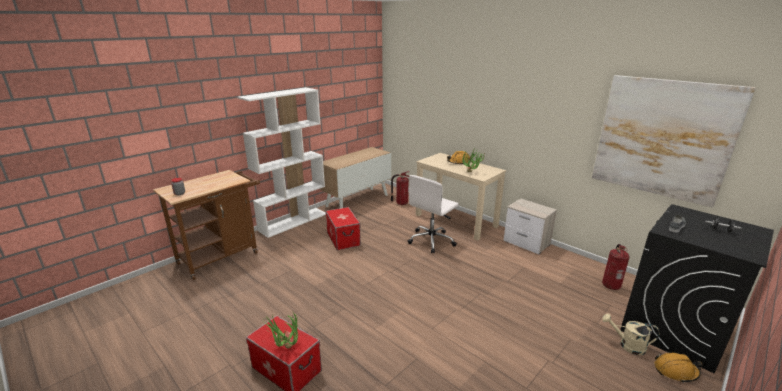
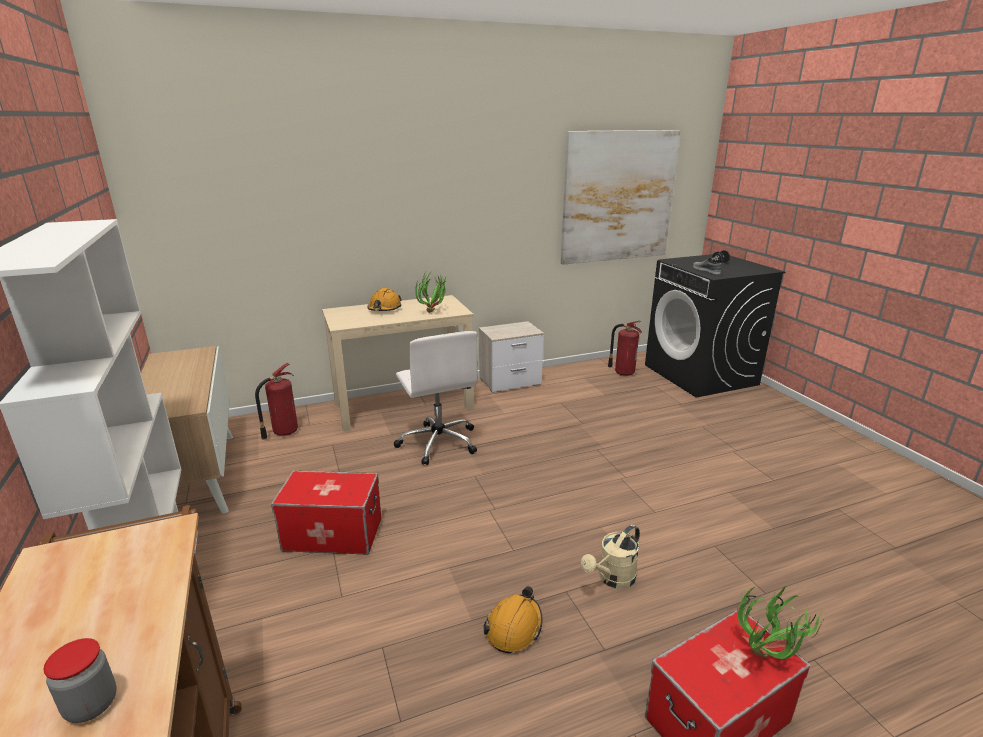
camera: 65 degrees left, 0 degrees up
(627, 345) = (718, 403): beige watering can -> beige watering can (612, 579)
(675, 371) = (755, 398): orange hard hat -> orange hard hat (514, 627)

